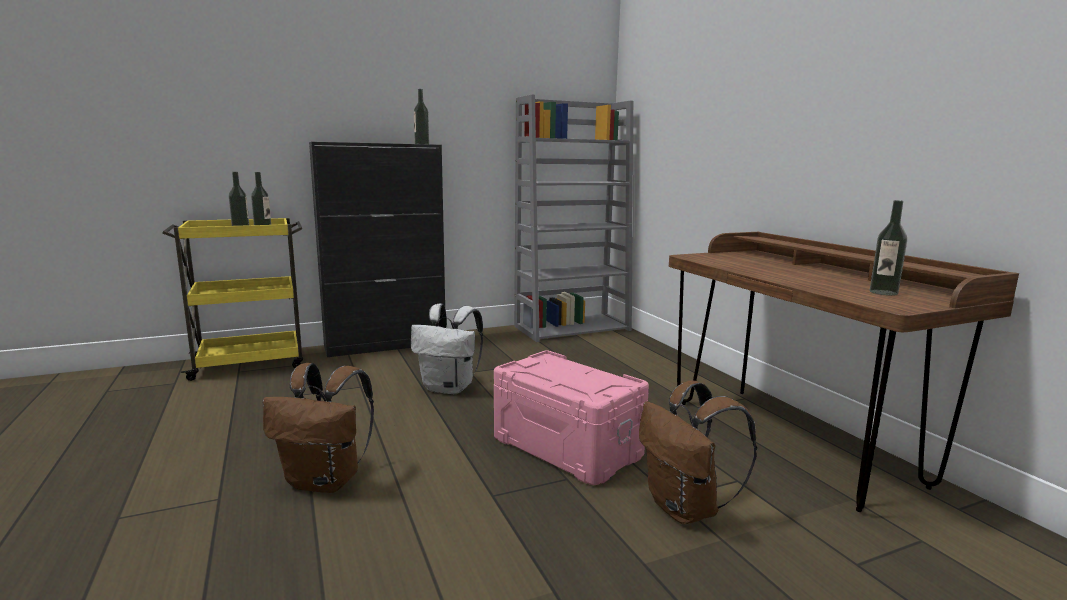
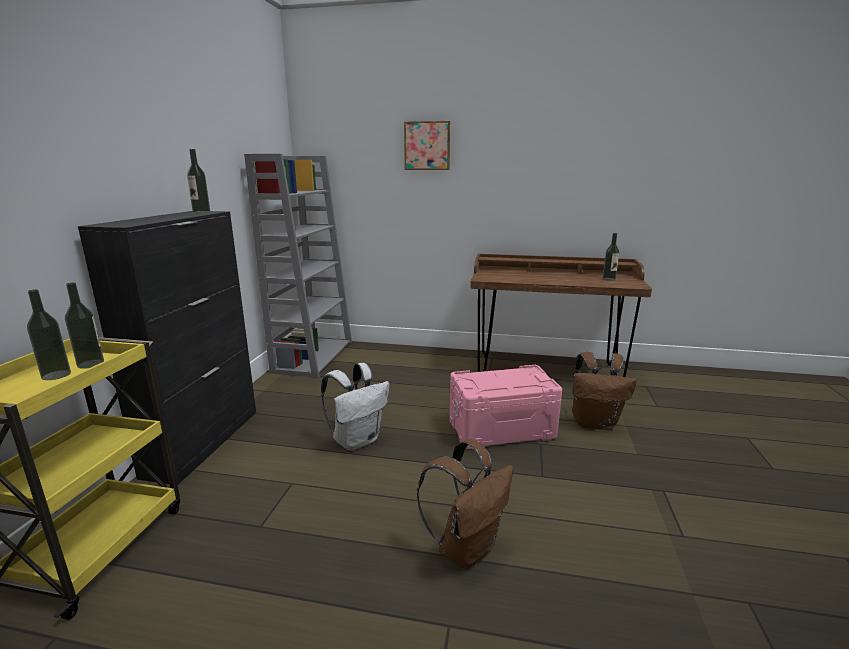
camera: 55 degrees left, 5 degrees up
(721, 75) = (427, 146): none -> picture

